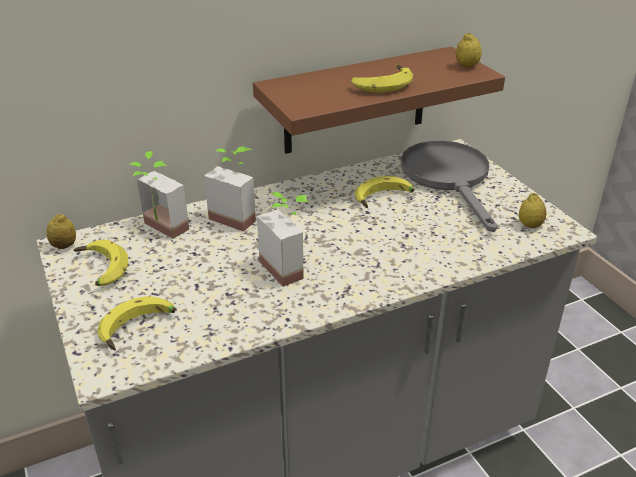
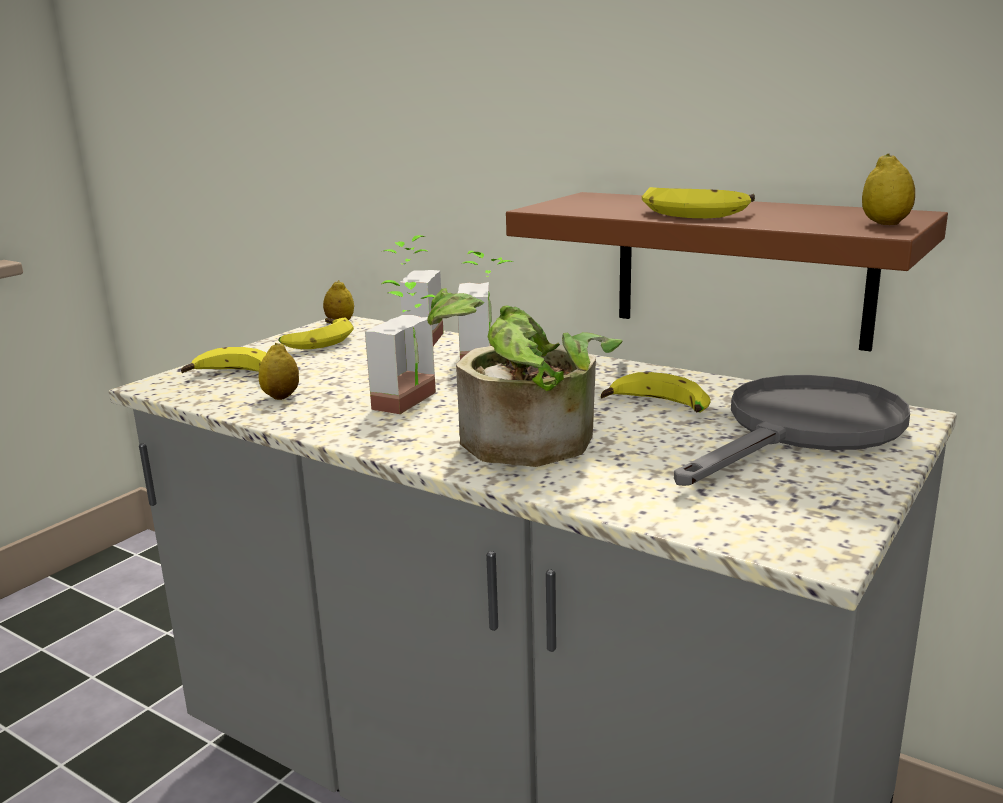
camera: 60 degrees right, 15 degrees down
(398, 255) = (523, 448): none -> potted plant
(530, 225) = (771, 518): lemon -> lemon (281, 396)

